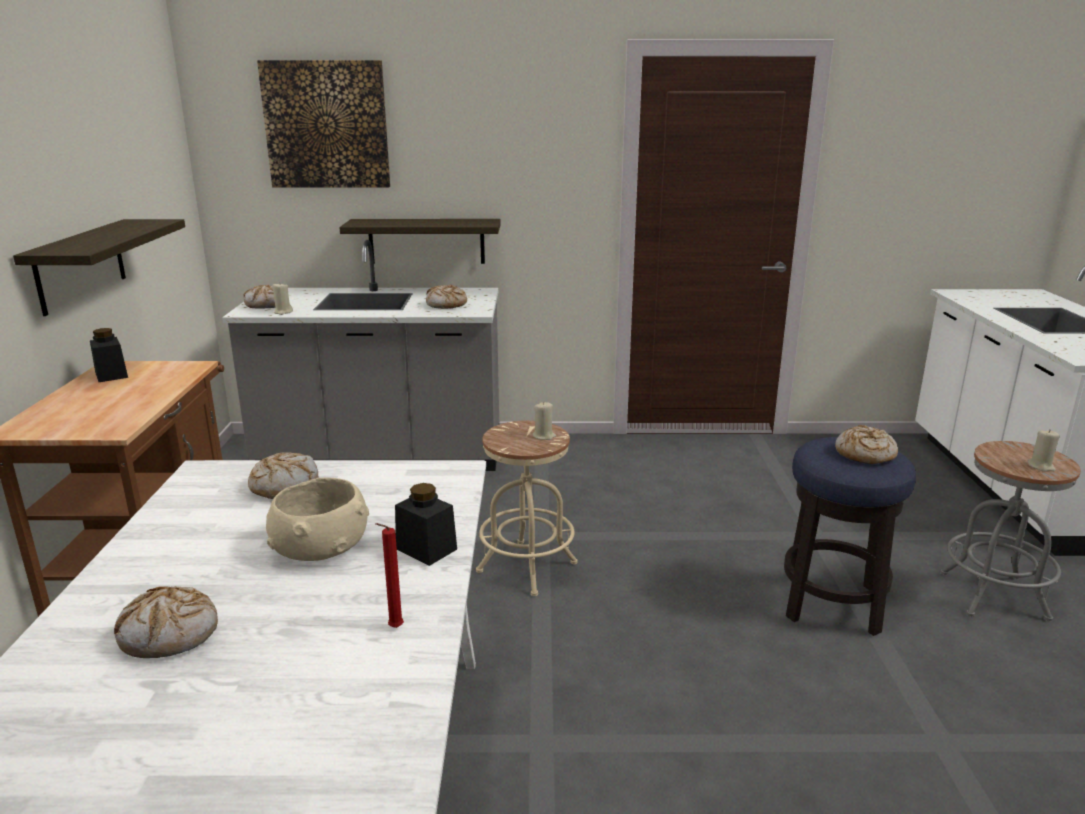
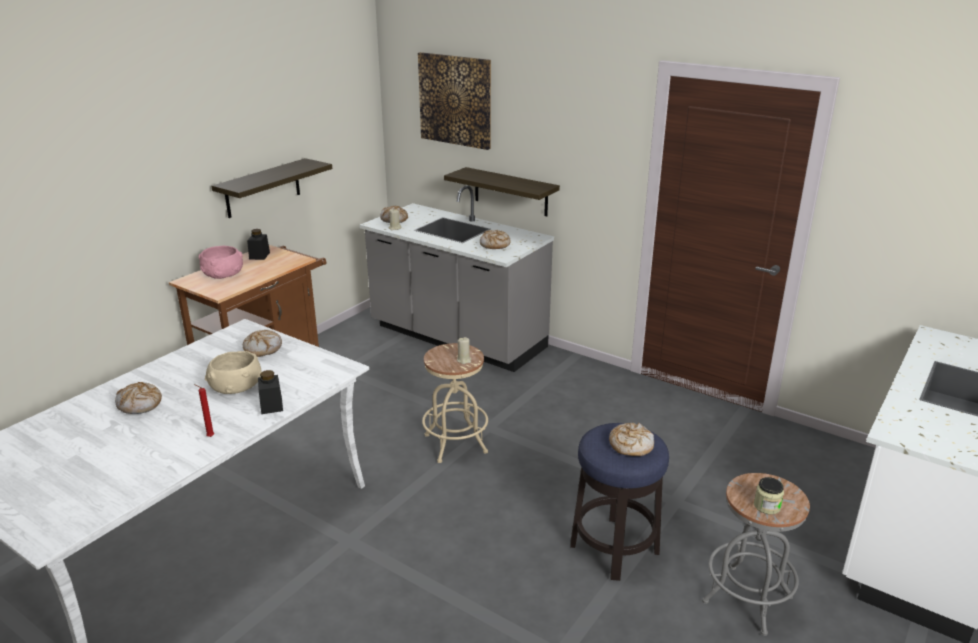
camera: 35 degrees right, 5 degrees up
(78, 406) = (223, 273): none -> pink bowl
(1041, 466) = (767, 506): beige candle -> jar

